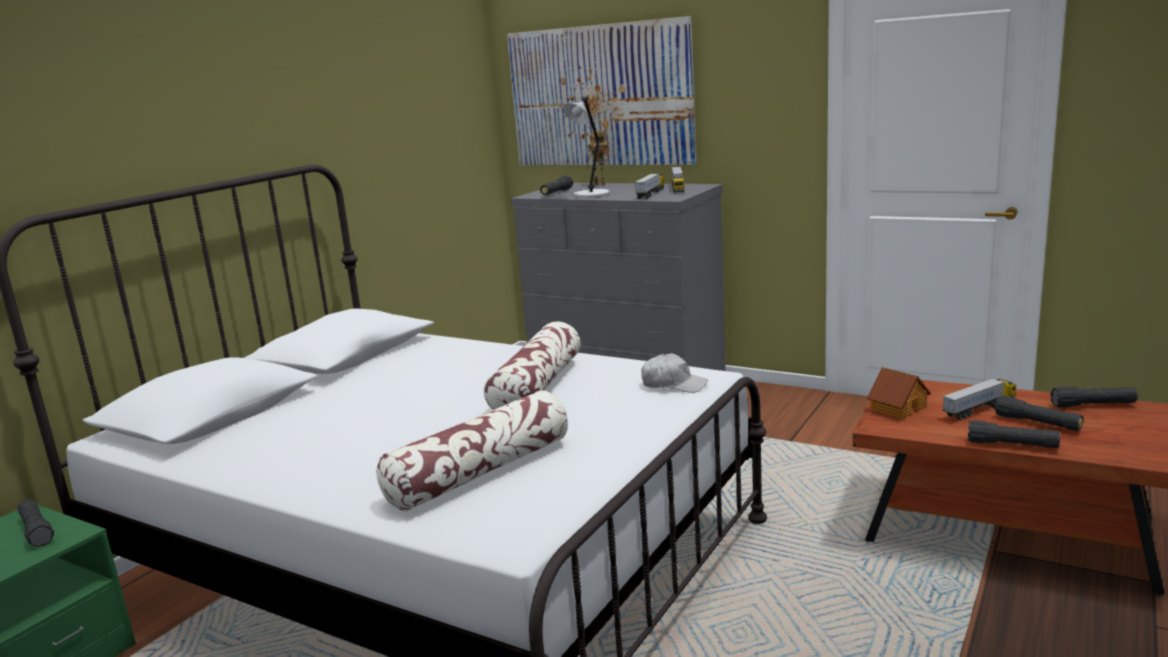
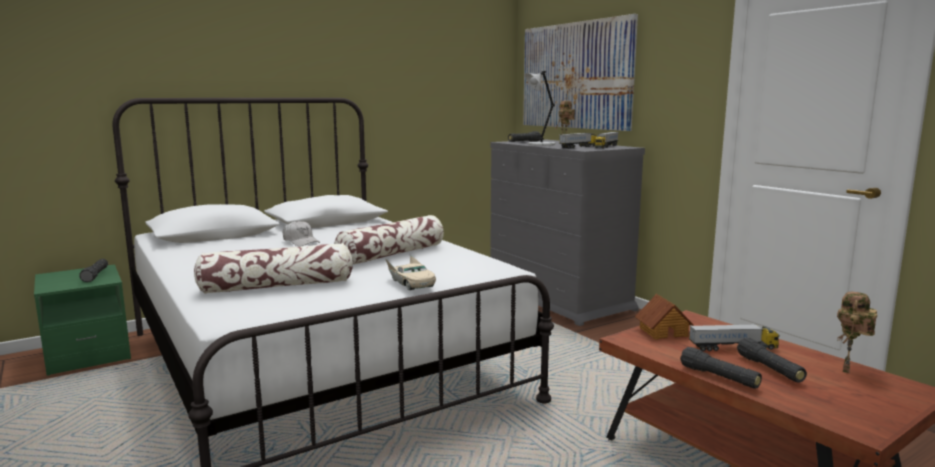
camera: 25 degrees right, 5 degrees down
(639, 421) = (410, 282): none -> beige toy car
(673, 385) = (473, 270): white cap -> white cap (301, 242)
(1092, 405) = (848, 370): black flashlight -> toy robot

